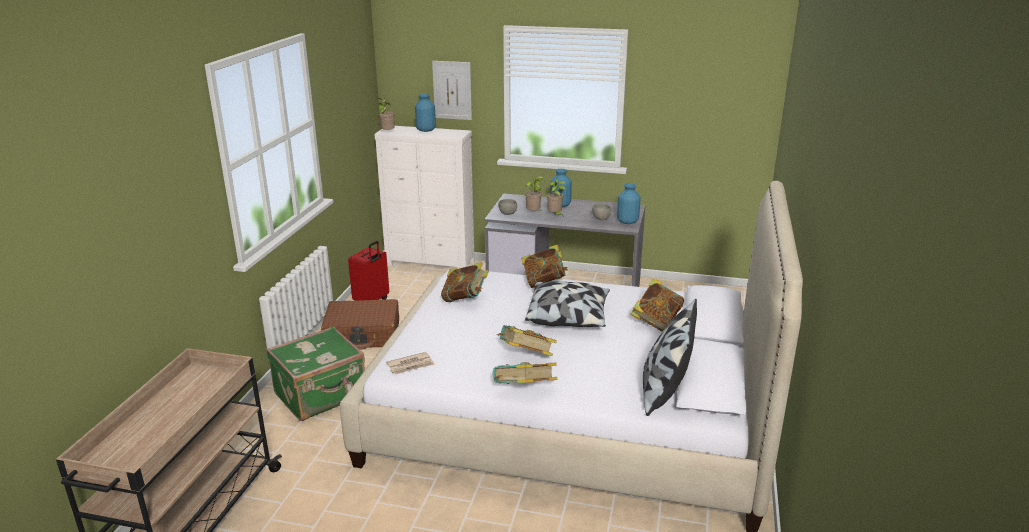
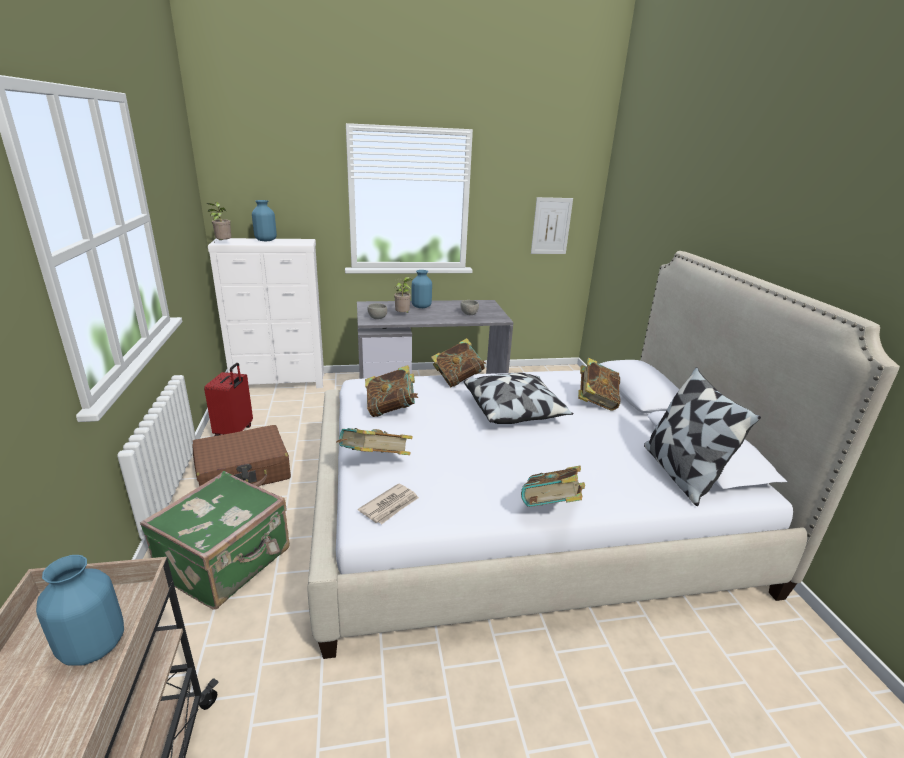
camera: 25 degrees left, 0 degrees up
(452, 90) = (291, 196): picture -> picture (551, 226)
(526, 357) = (513, 465): book -> book (374, 462)
(555, 215) = (425, 315): potted plant -> none
(627, 222) = (495, 314): blue vase -> blue vase (93, 647)

